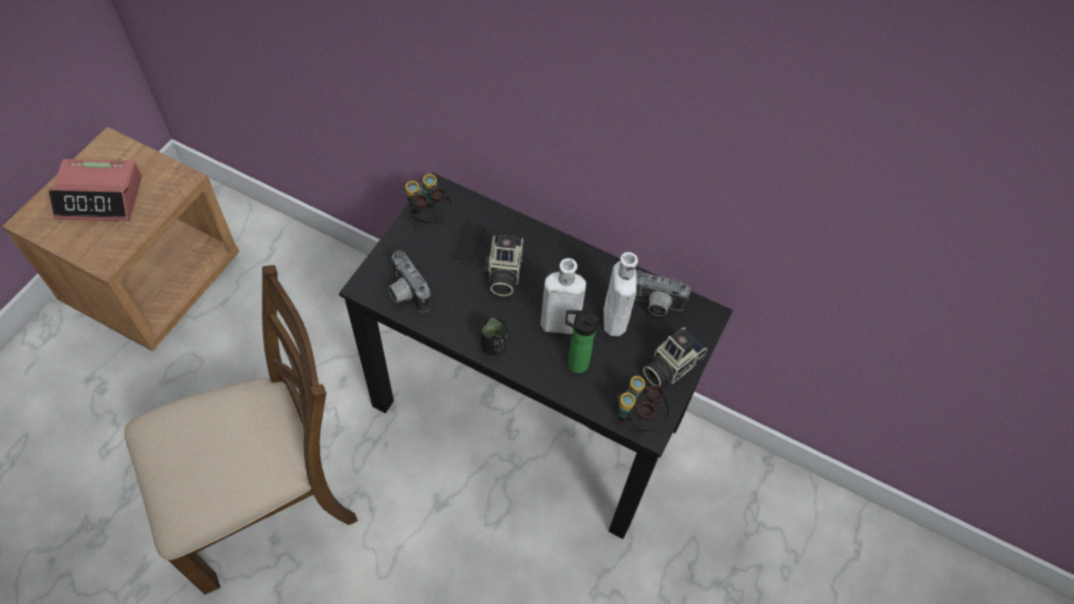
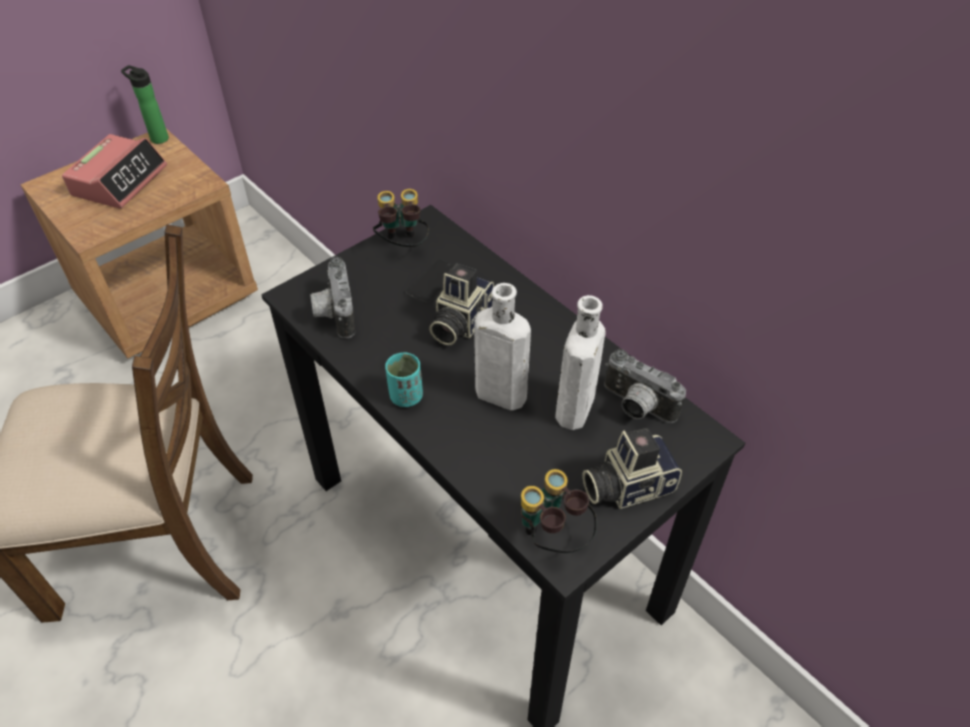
camera: 25 degrees right, 10 degrees down
(100, 197) = (119, 180): alarm clock -> alarm clock turned 90 degrees counterclockwise
(493, 346) = (406, 396): black cup -> turquoise cup
(574, 363) = (498, 445): bottle -> bottle (157, 138)

